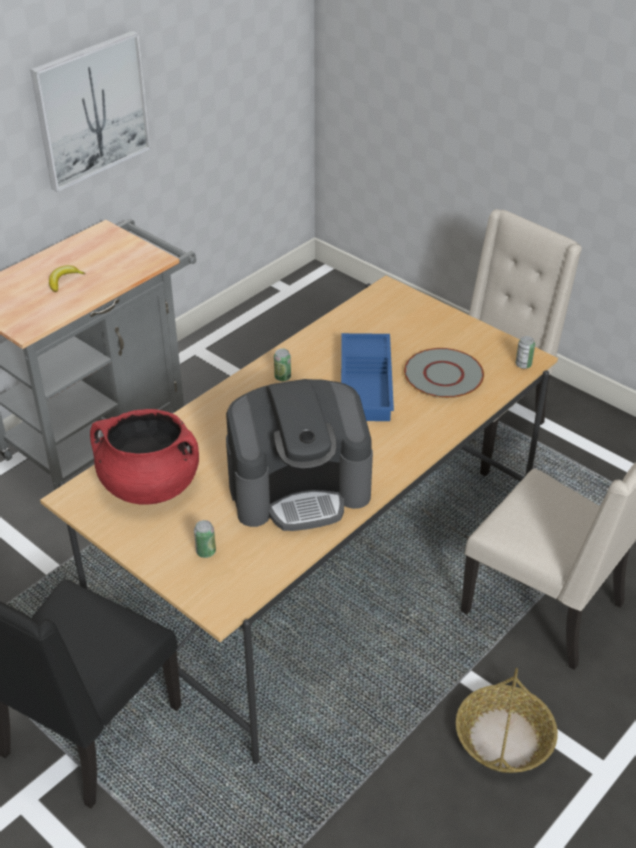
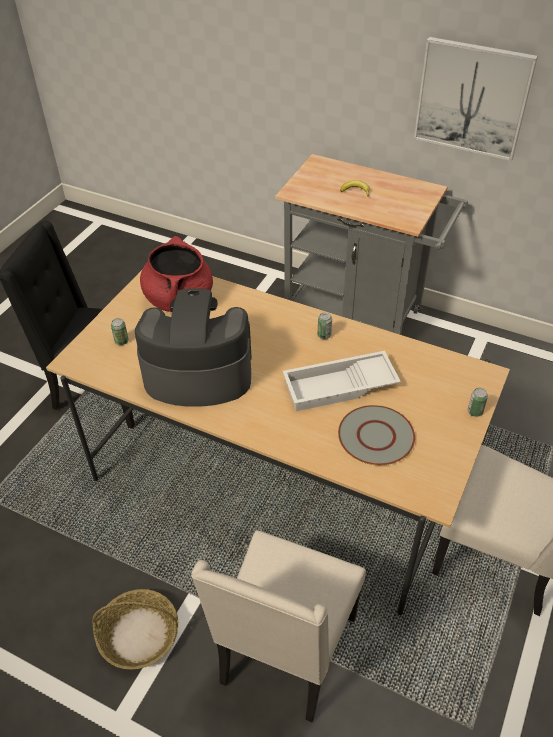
camera: 75 degrees right, 5 degrees up
(299, 488) = (197, 373): coffee machine -> coffee machine turned 120 degrees clockwise
(368, 383) = (339, 387): blue tray -> white tray
(523, 365) = (422, 496): can -> can (475, 412)

